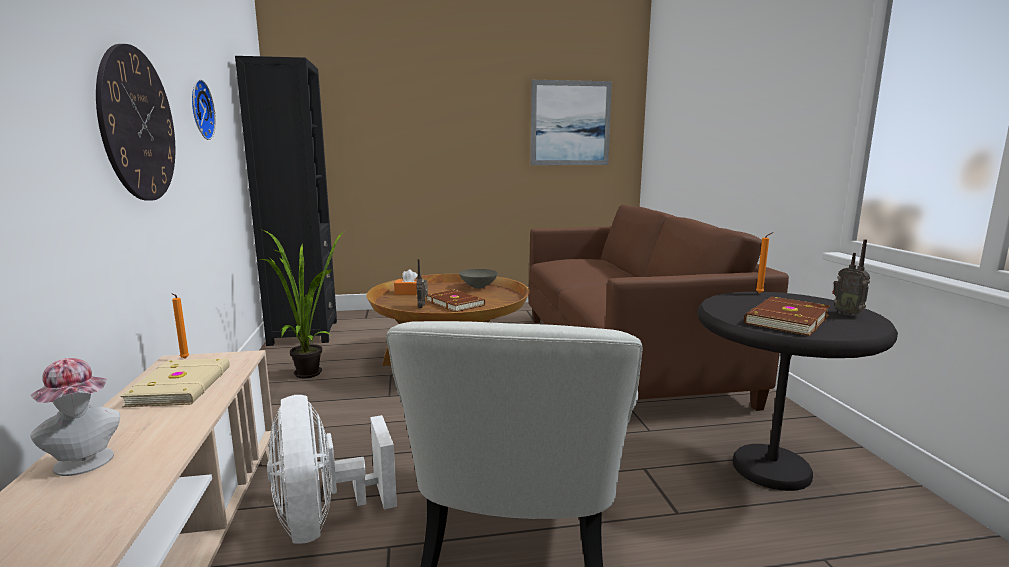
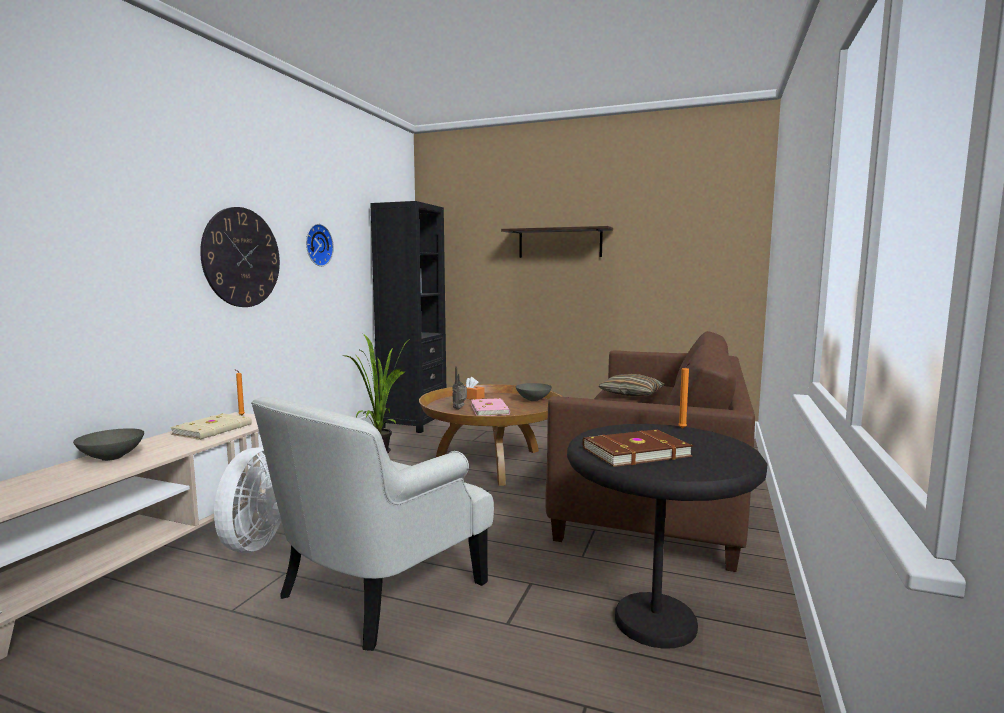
camera: 30 degrees right, 5 degrees down
(85, 464) = (113, 457): hat -> grey bowl
(451, 117) = (559, 243): none -> shelf
(455, 303) = (490, 410): brown book -> pink book
(570, 123) = (680, 246): picture -> none
(584, 269) = (631, 394): none -> pillow
(848, 313) = (723, 458): radio -> none

